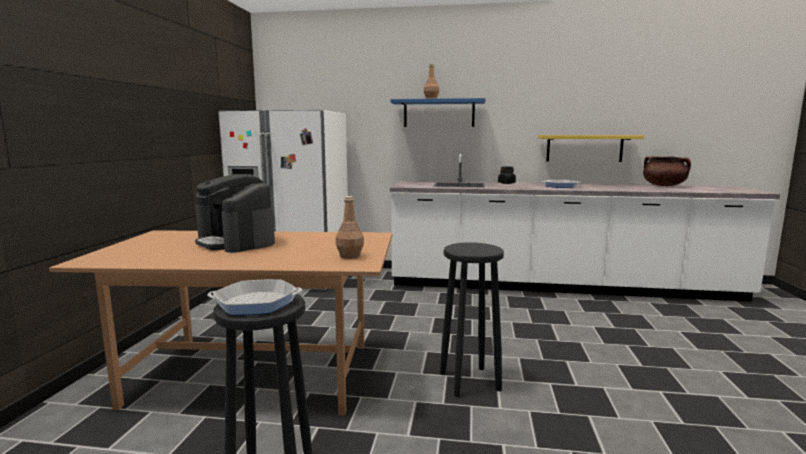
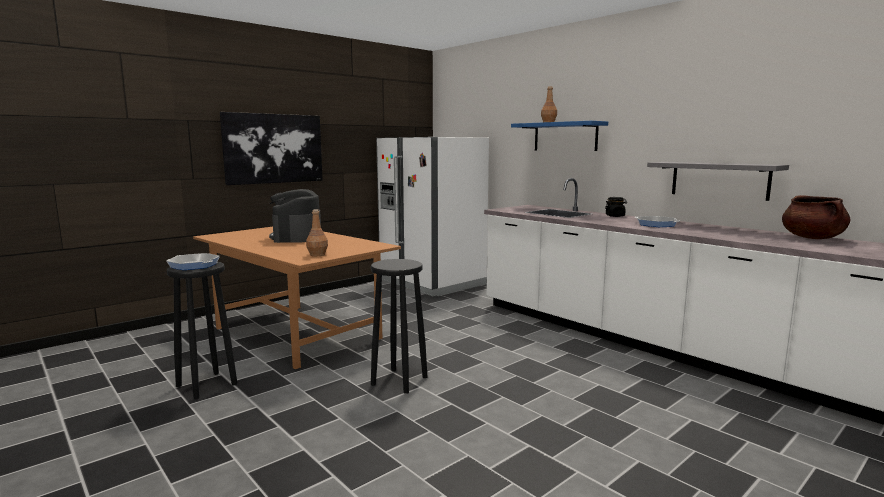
camera: 40 degrees right, 0 degrees up
(118, 120) = (273, 148): none -> picture
(584, 148) = (719, 180): yellow shelf -> grey shelf

